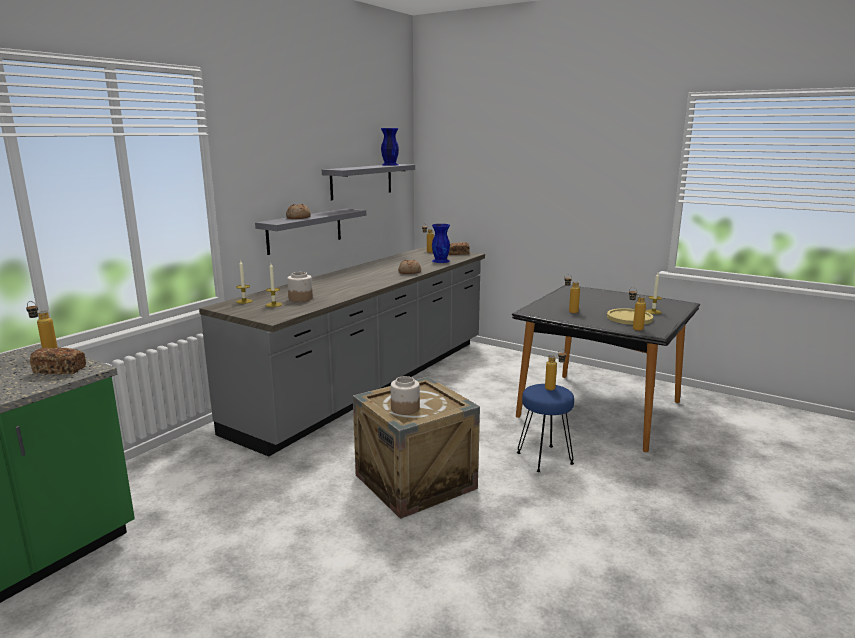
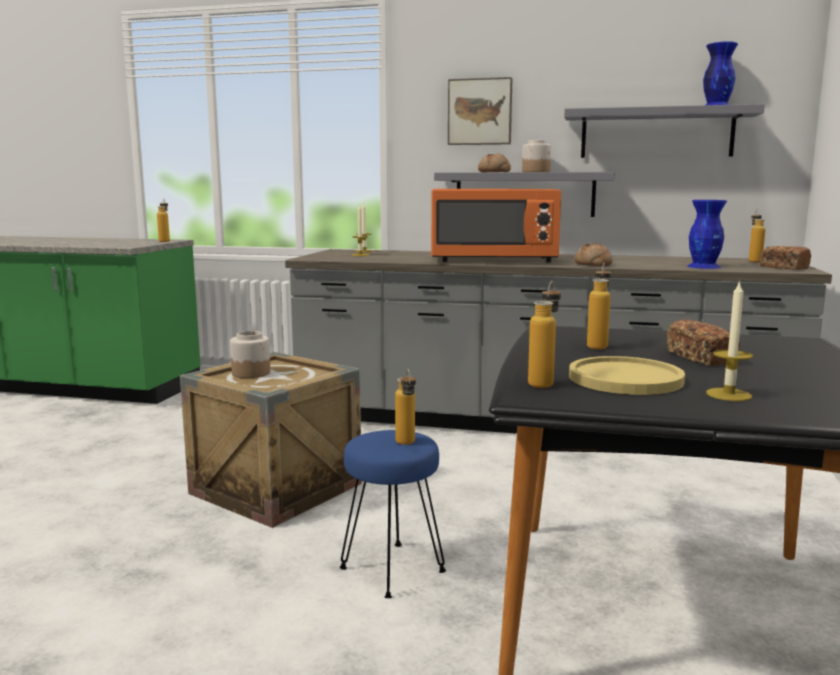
camera: 70 degrees right, 5 degrees down
(60, 370) = (124, 244): bread -> bread (701, 358)
(274, 171) = (480, 112): none -> picture
(301, 298) = (394, 256): jar -> jar (536, 172)
(361, 283) = (493, 260): none -> orange microwave

